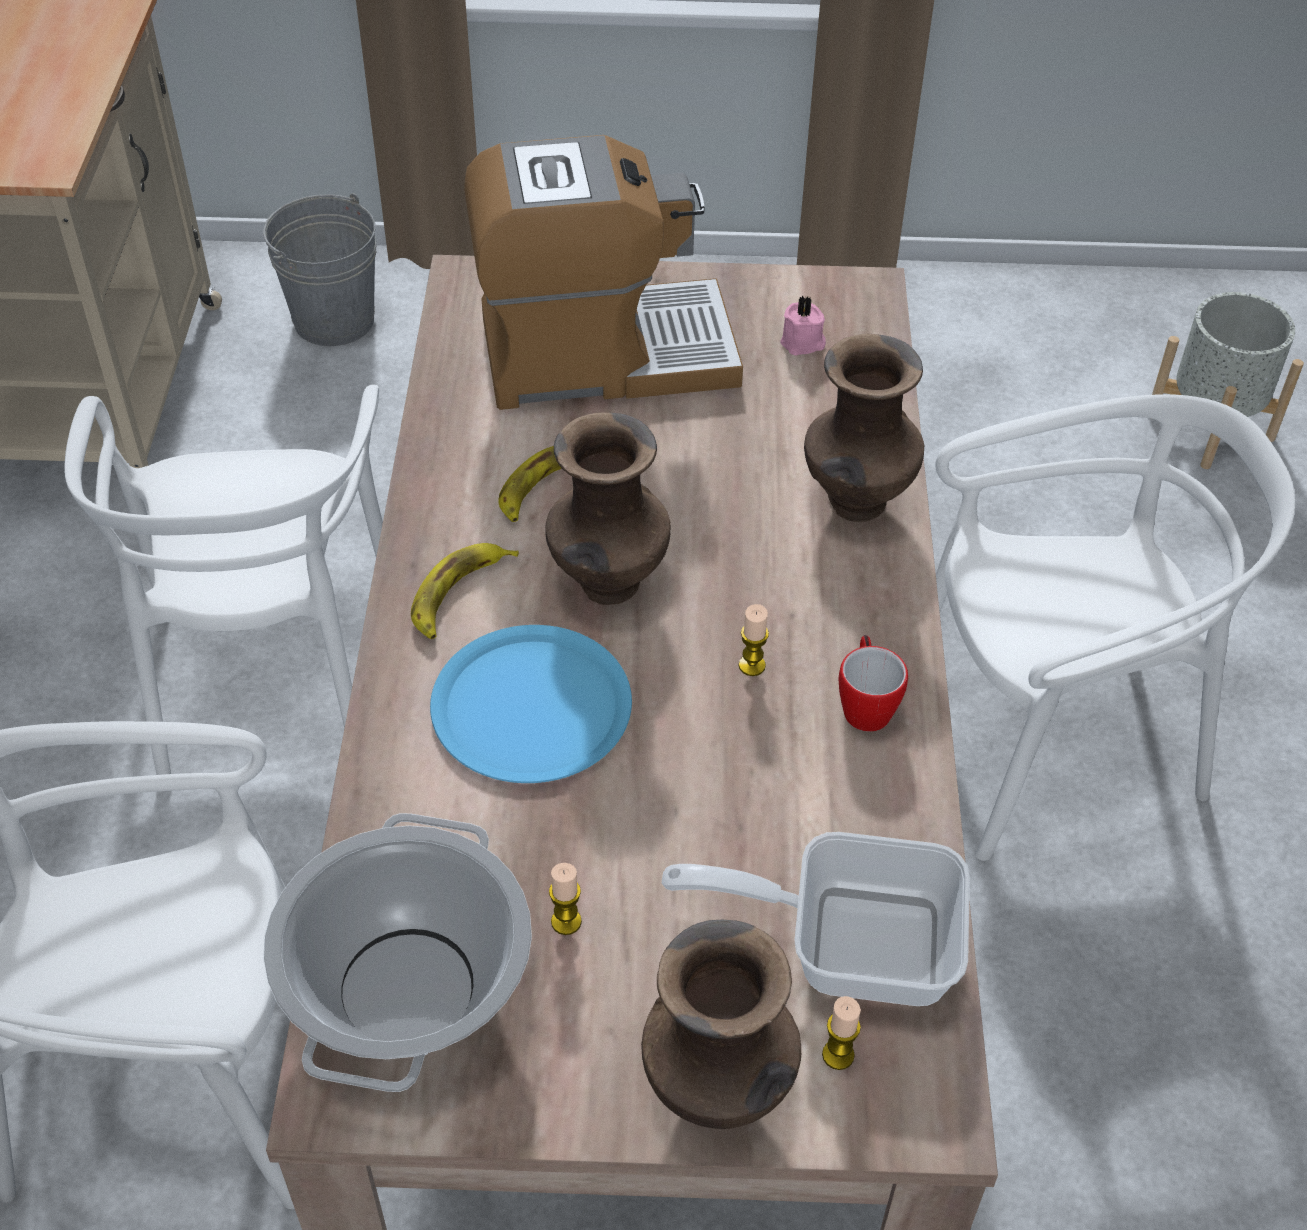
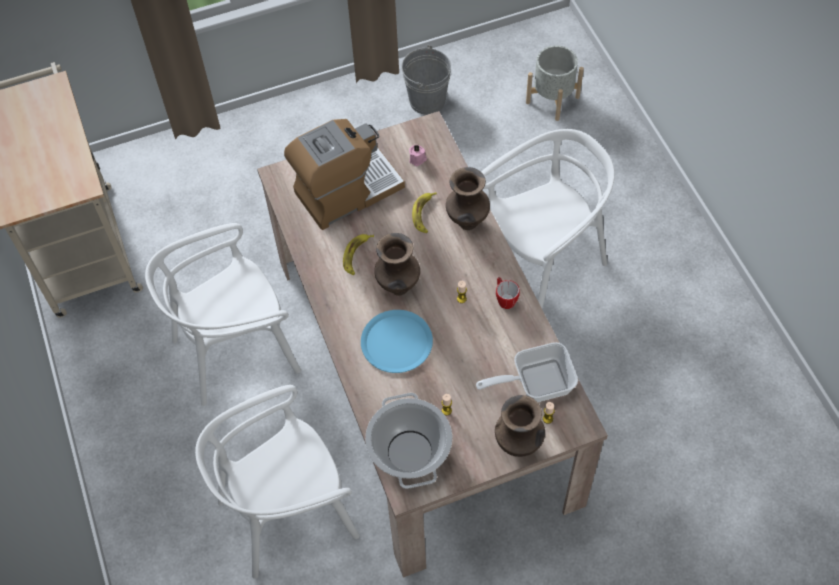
camera: 20 degrees left, 10 degrees up
(272, 680) = (236, 351): white chair -> white chair turned 90 degrees clockwise
(334, 320) = (166, 176): grey bucket -> grey bucket (427, 100)
(458, 595) = (349, 310): banana -> banana (424, 214)

